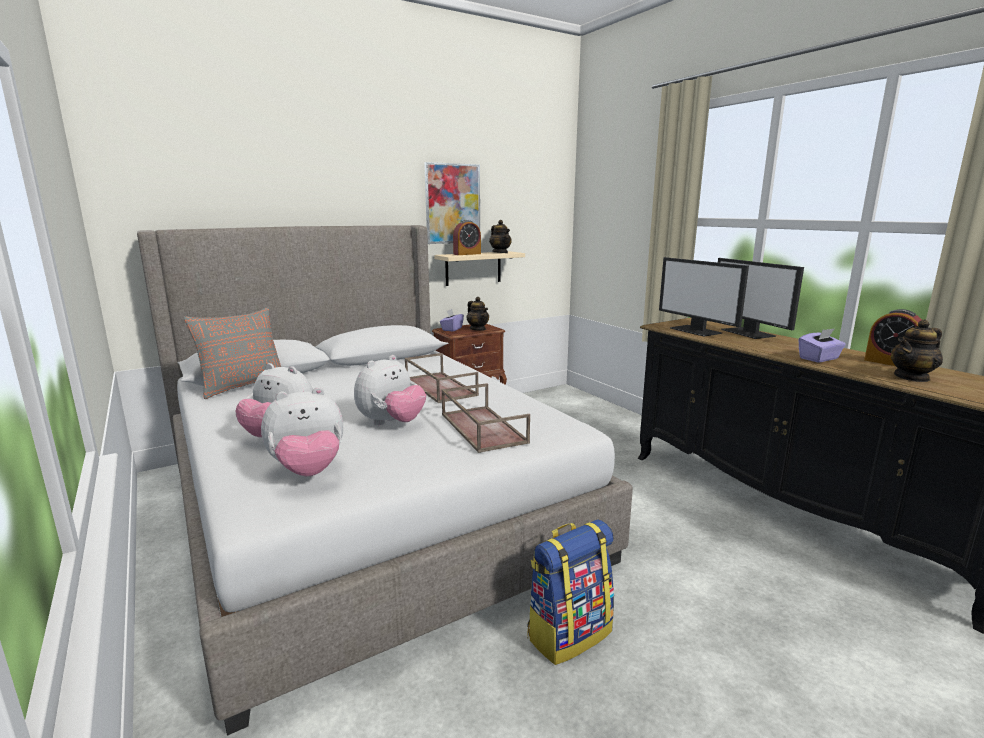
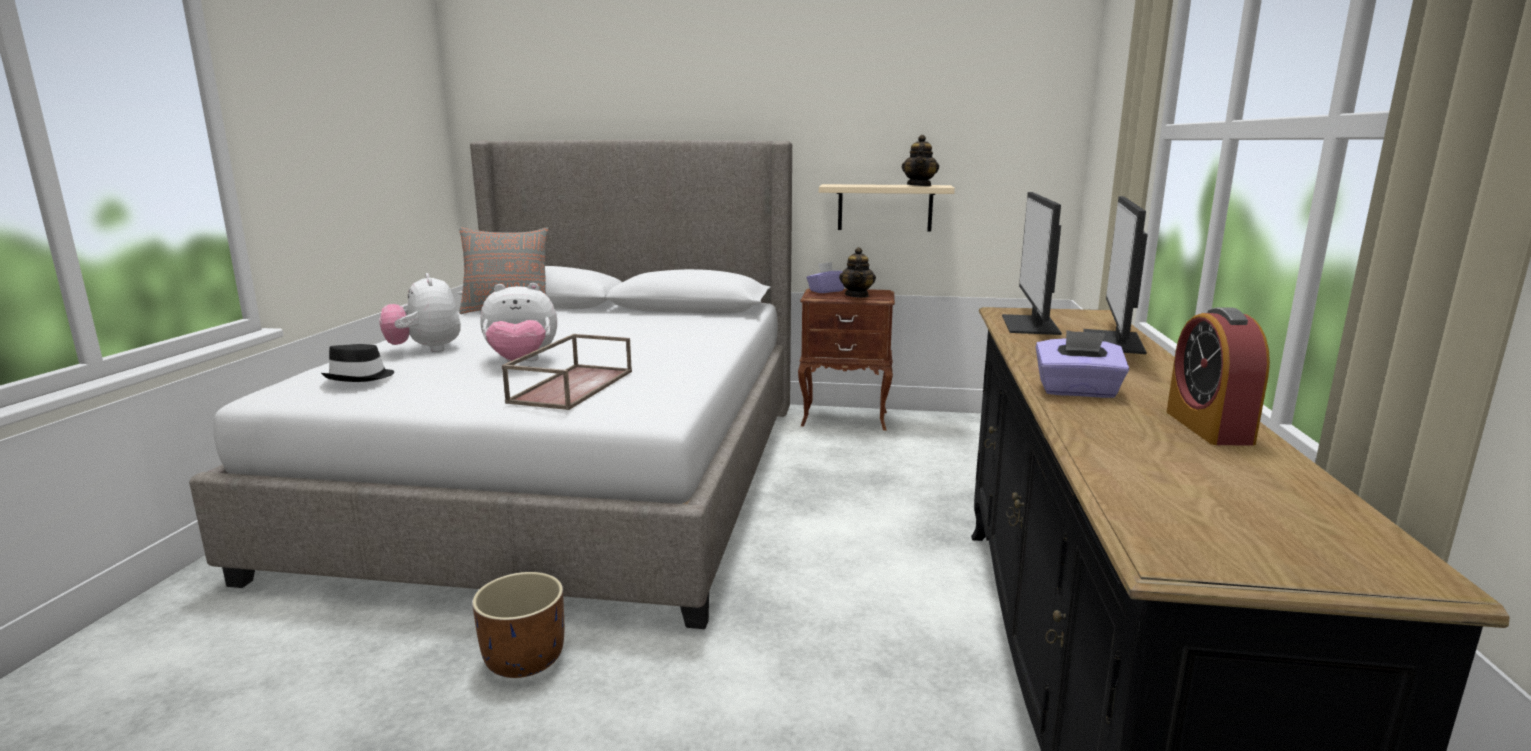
camera: 40 degrees right, 0 degrees up
(308, 471) = (360, 377): plush toy -> black hat
(439, 387) = (651, 344): brown tray -> none
(452, 204) = (855, 111): picture -> none
(467, 254) = (864, 185): alarm clock -> none
(568, 633) = (526, 659): backpack -> brown planter
(912, 377) = (1139, 450): teapot -> none

